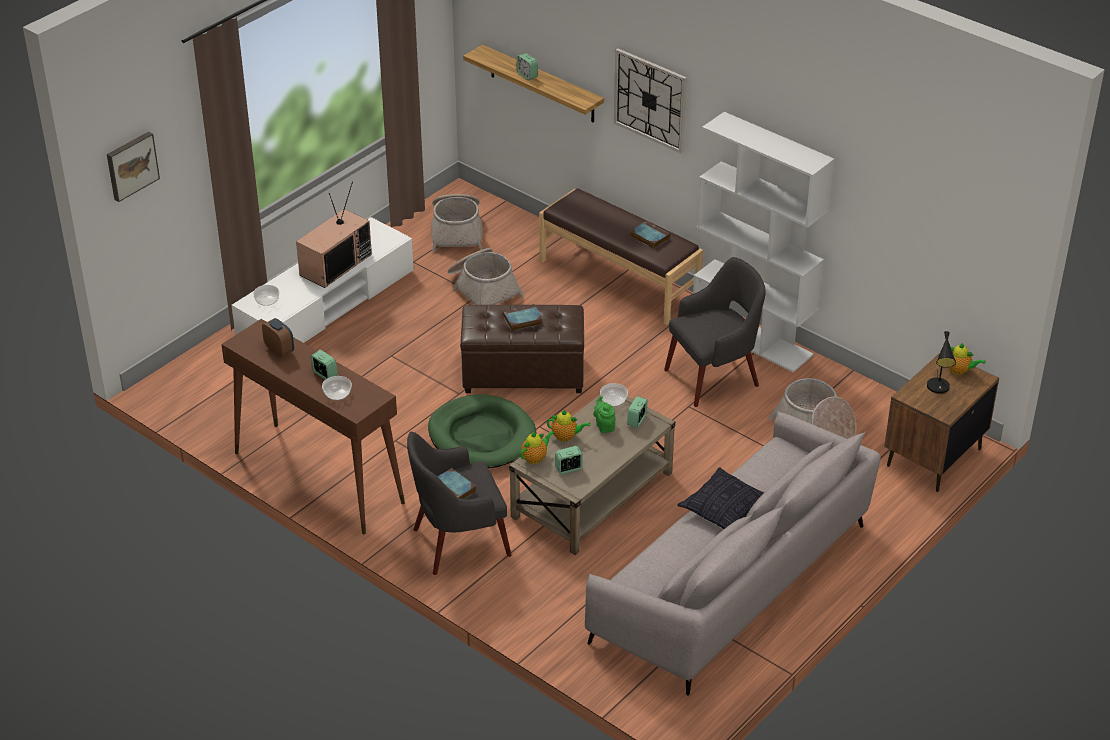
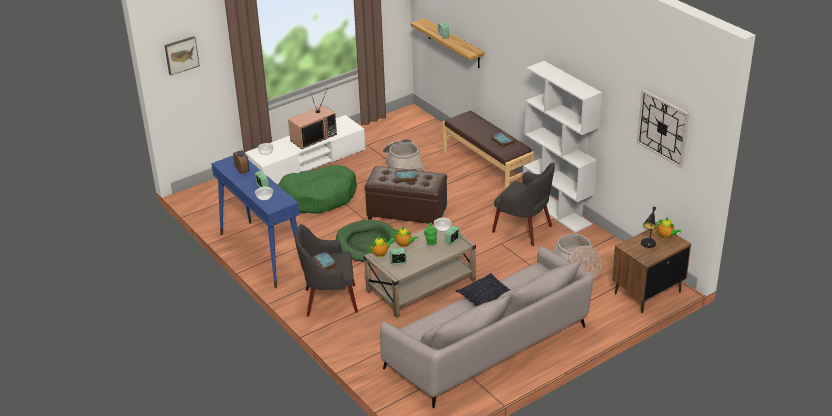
camera: 15 degrees right, 5 degrees down
(317, 477) = (262, 253): brown console table -> blue console table
(370, 365) = (319, 197): none -> green dog bed
(457, 231) = (400, 131): basket -> none
(650, 100) = (507, 53): wall clock -> wall clock (663, 128)
(713, 377) = (523, 229): grey armchair -> grey armchair turned 45 degrees clockwise

